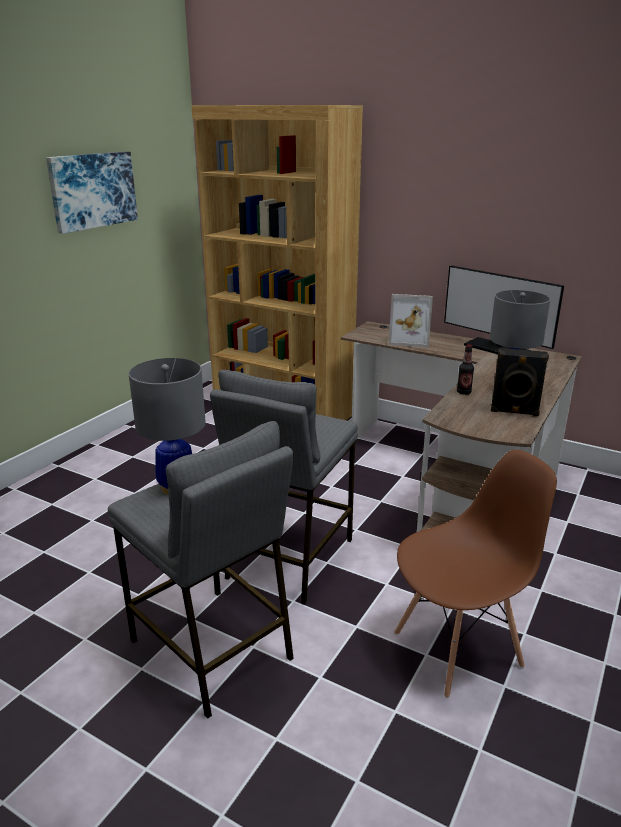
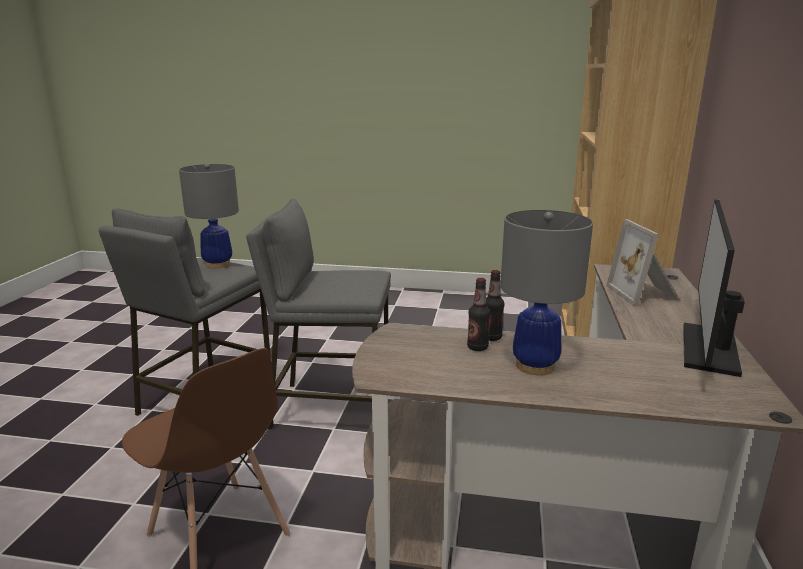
camera: 70 degrees right, 5 degrees down
(92, 190) = (494, 77): picture -> none
(478, 399) = (477, 347): none -> bottle
(514, 412) = (453, 372): black speaker -> none

